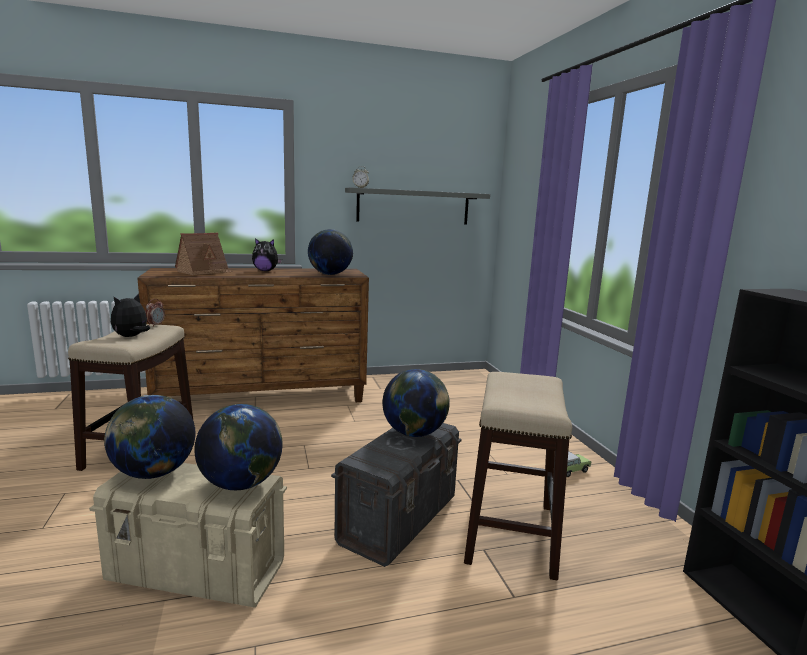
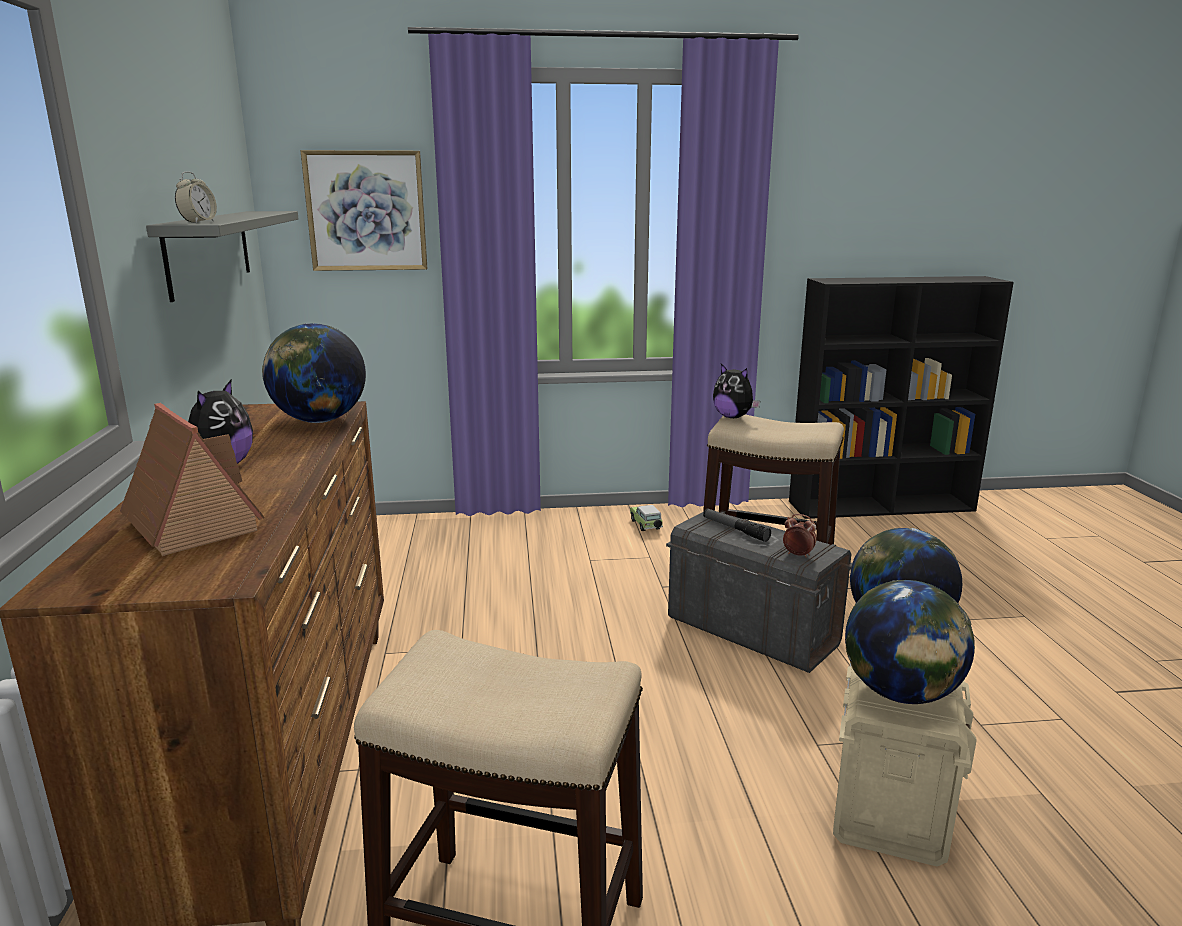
camera: 80 degrees left, 5 degrees up
(131, 337) = (510, 683): plush toy -> plush toy (733, 417)
(155, 325) = (423, 658): alarm clock -> alarm clock (798, 555)
(414, 434) = (735, 529): globe -> flashlight
(528, 196) = (366, 211): none -> picture

